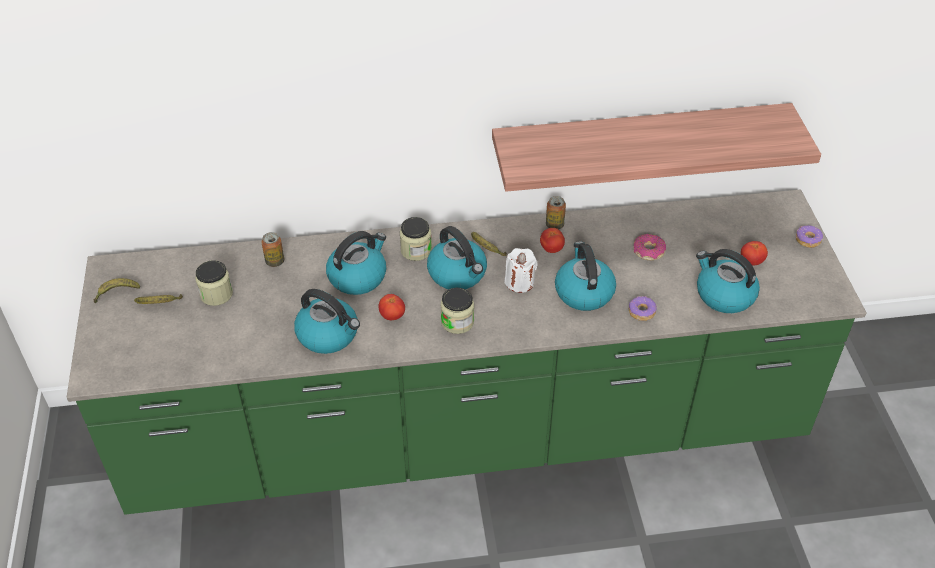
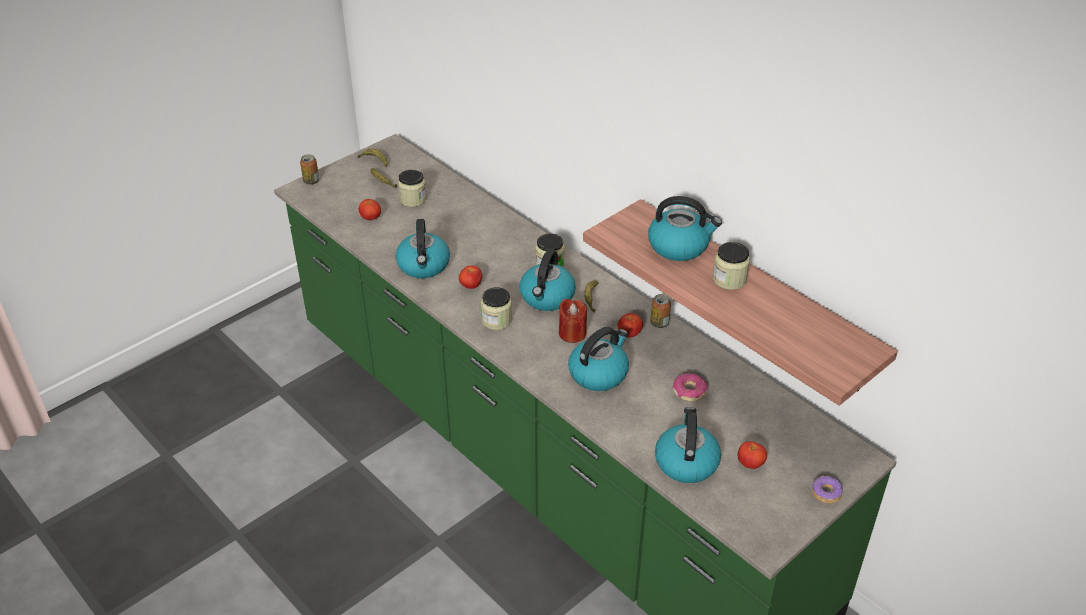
camera: 55 degrees right, 5 degrees down
(210, 339) = (370, 218): none -> tomato
(275, 261) = (468, 207): can -> can (311, 181)
(358, 276) = (493, 251): kettle -> kettle (679, 246)
(519, 282) = (572, 333): white candle -> red candle
(641, 312) = (610, 417): donut -> none
(644, 136) = (729, 279): none -> jar

